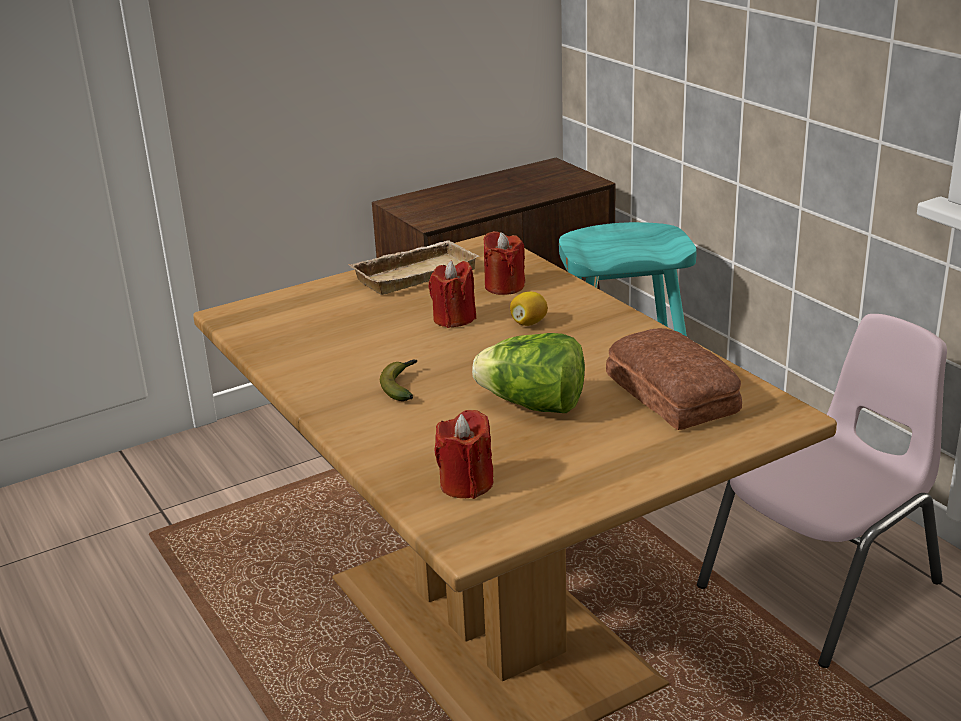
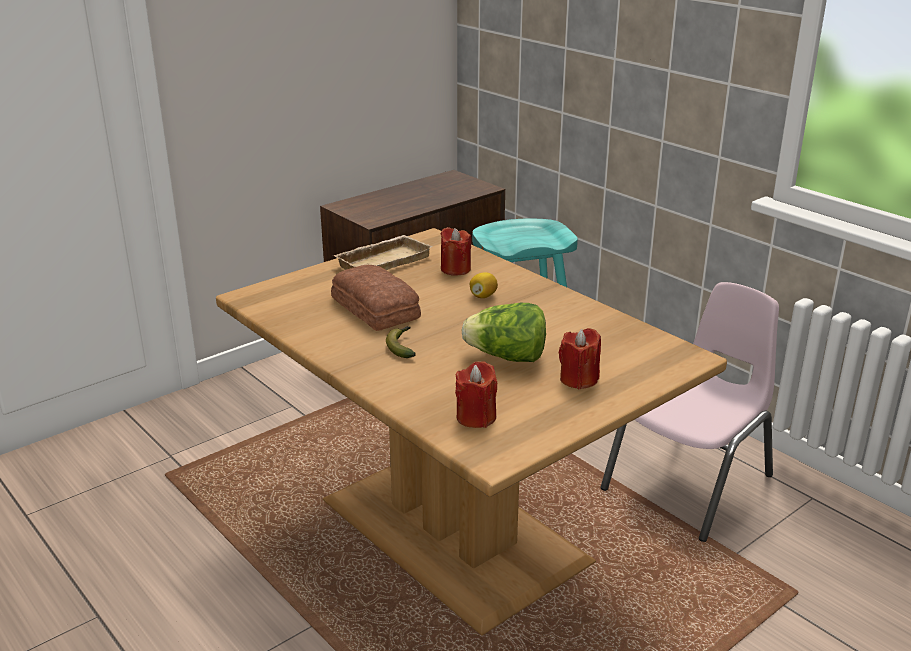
camera: 10 degrees left, 0 degrees up
(454, 319) = (425, 294): red candle -> red candle (578, 379)
(672, 392) = (605, 344): bread -> bread (376, 307)

